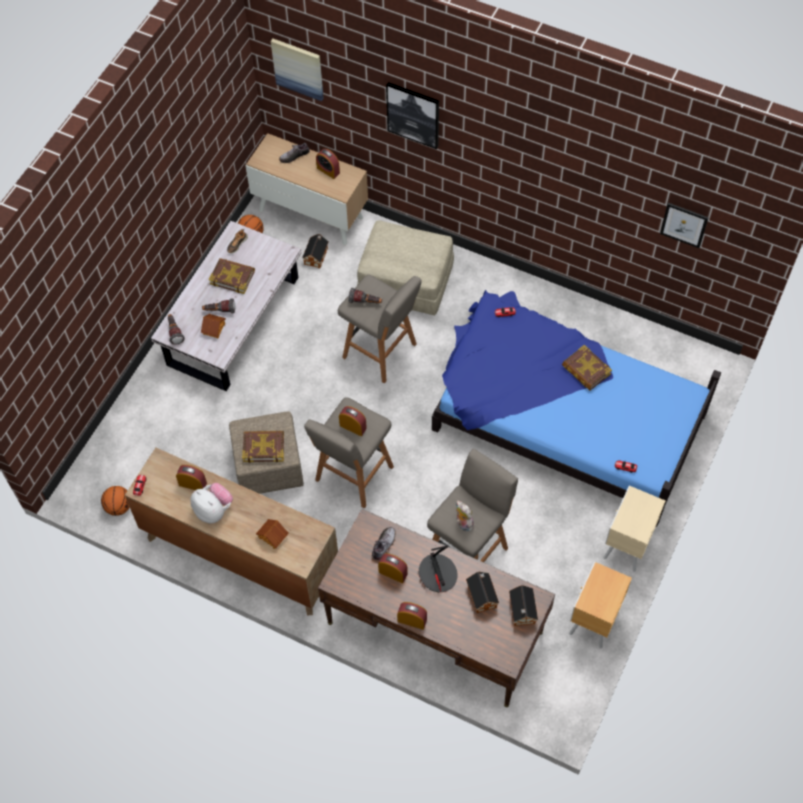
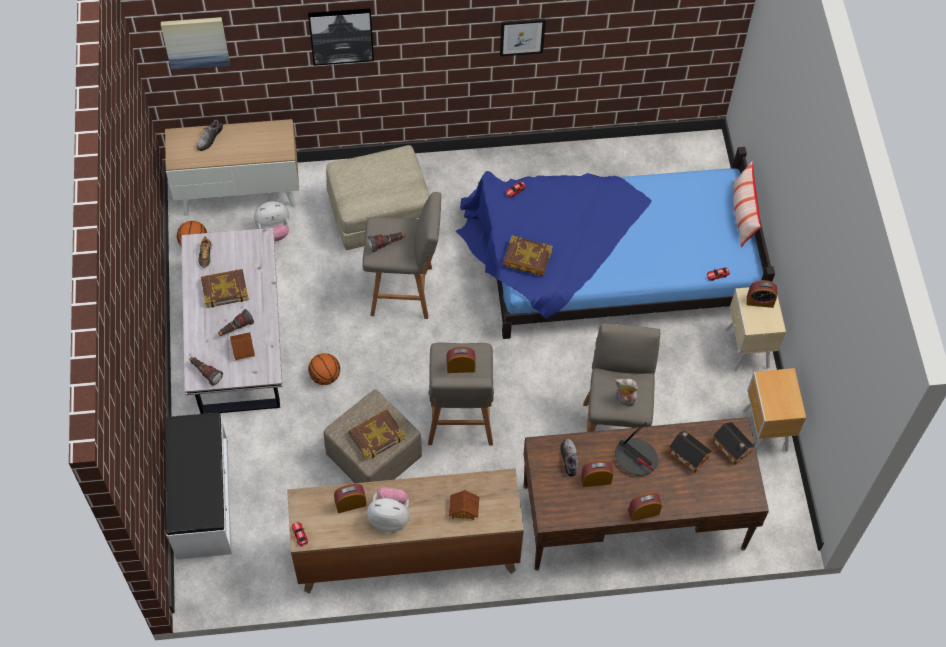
camera: 35 degrees left, 0 degrees up
(118, 507) = (253, 578): basketball -> basketball (325, 376)
(123, 428) = (201, 499): none -> white bench
(316, 255) = (274, 230): toy house -> plush toy
(328, 170) = (254, 136): alarm clock -> alarm clock (760, 301)
(586, 370) = (623, 206): book -> book (527, 259)
(684, 224) = (654, 23): picture -> picture (522, 36)
(684, 429) = (743, 214): none -> pillow

